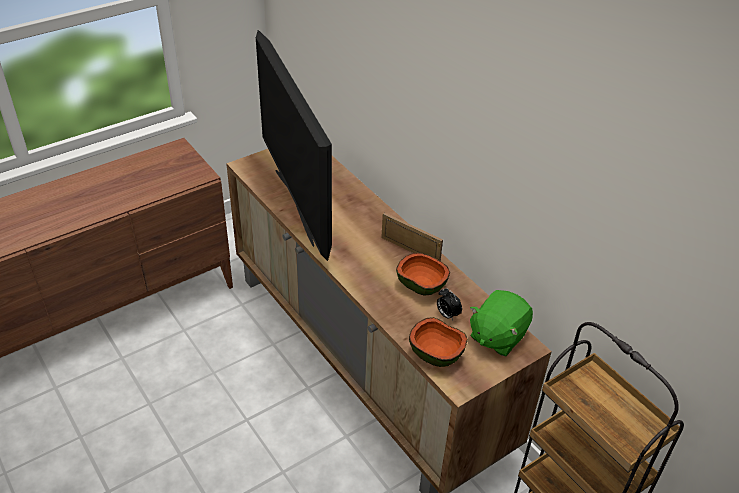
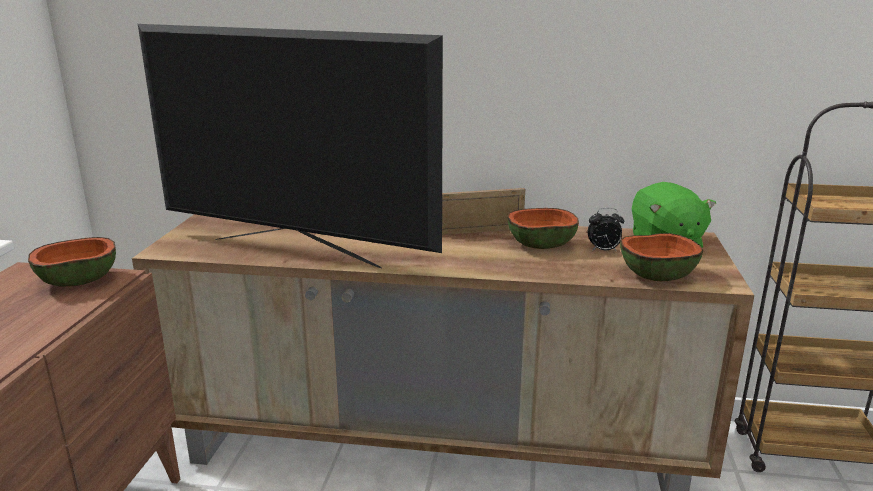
camera: 45 degrees left, 20 degrees down
(187, 169) = (78, 282): none -> bowl

